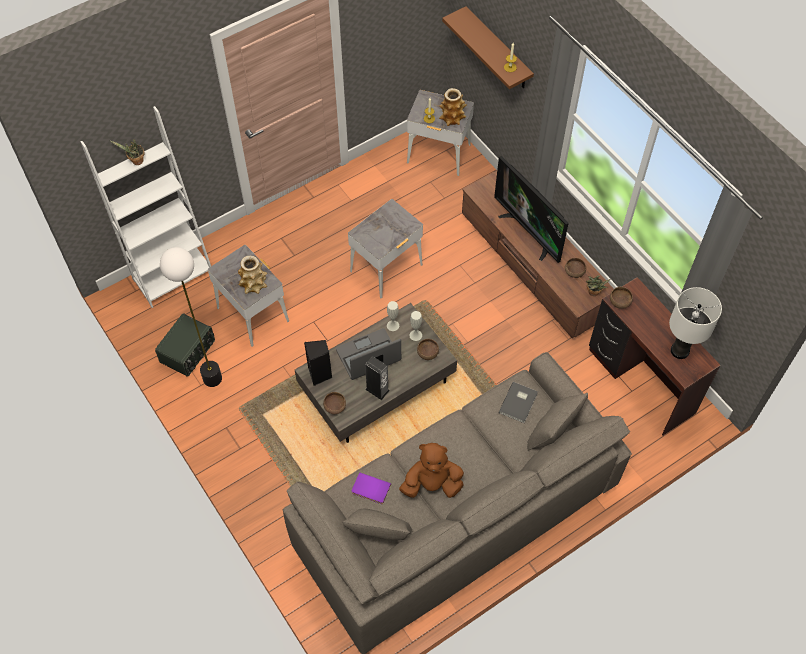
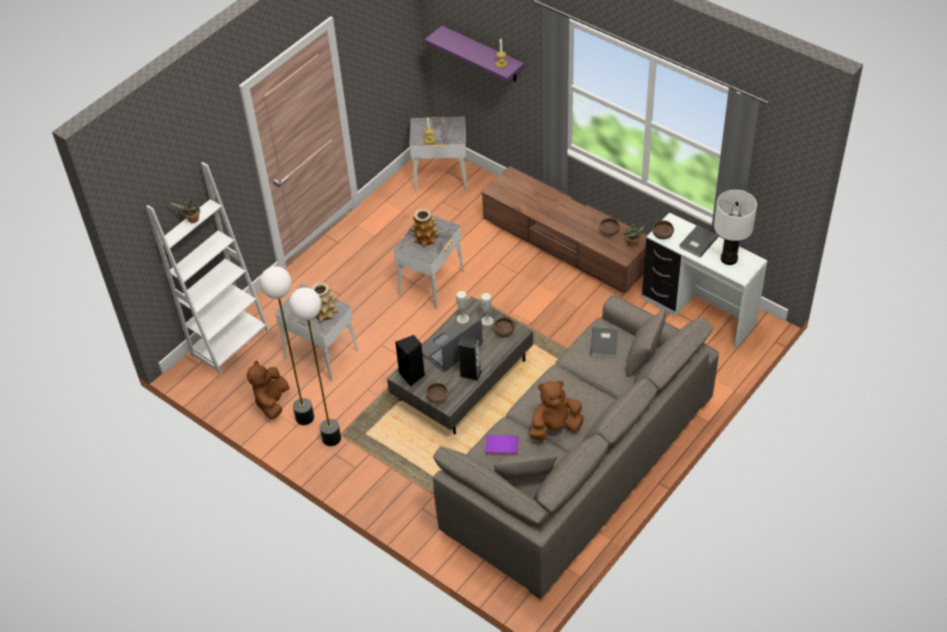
camera: 15 degrees left, 10 degrees down
(188, 352) = (272, 402): radio -> brown plush toy
(228, 409) = (331, 438): none -> floor lamp
(452, 118) = (450, 133): vase -> vase (425, 239)
(498, 50) = (482, 55): brown shelf -> purple shelf
(529, 232) = (555, 211): television -> none
(640, 382) = (698, 313): brown desk -> white desk
(653, 321) = (697, 242): none -> grey book

